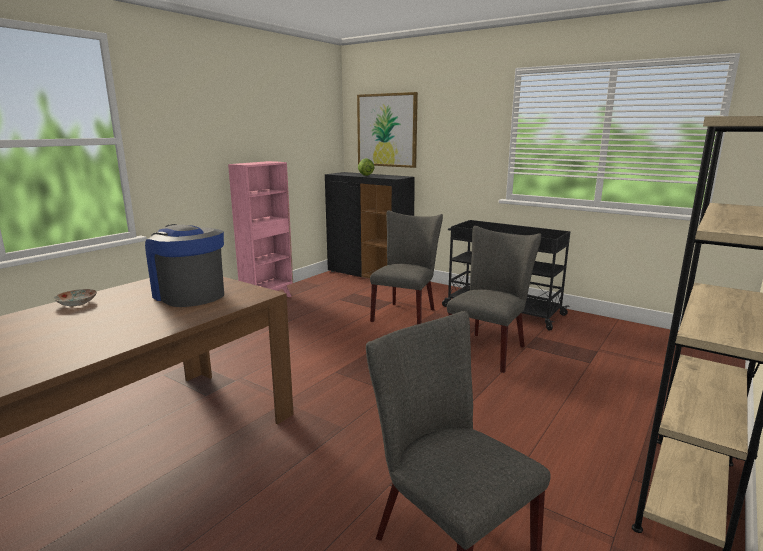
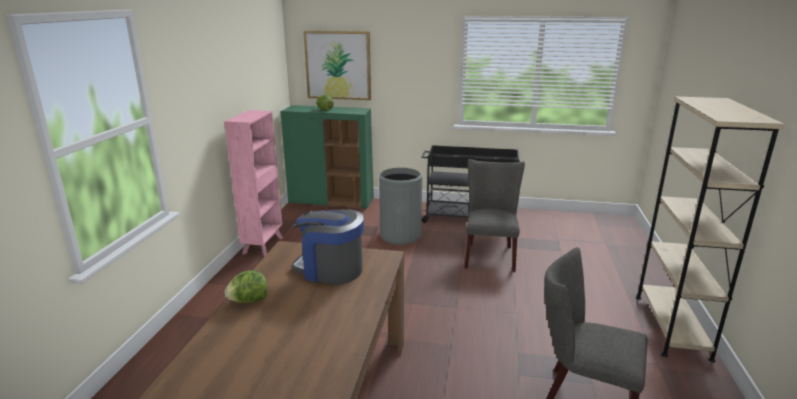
camera: 25 degrees left, 5 degrees up
(77, 303) = (249, 301): plate -> lettuce
(370, 275) = (332, 201): black cabinet -> green cabinet
(406, 314) = (400, 236): grey chair -> grey trash can

